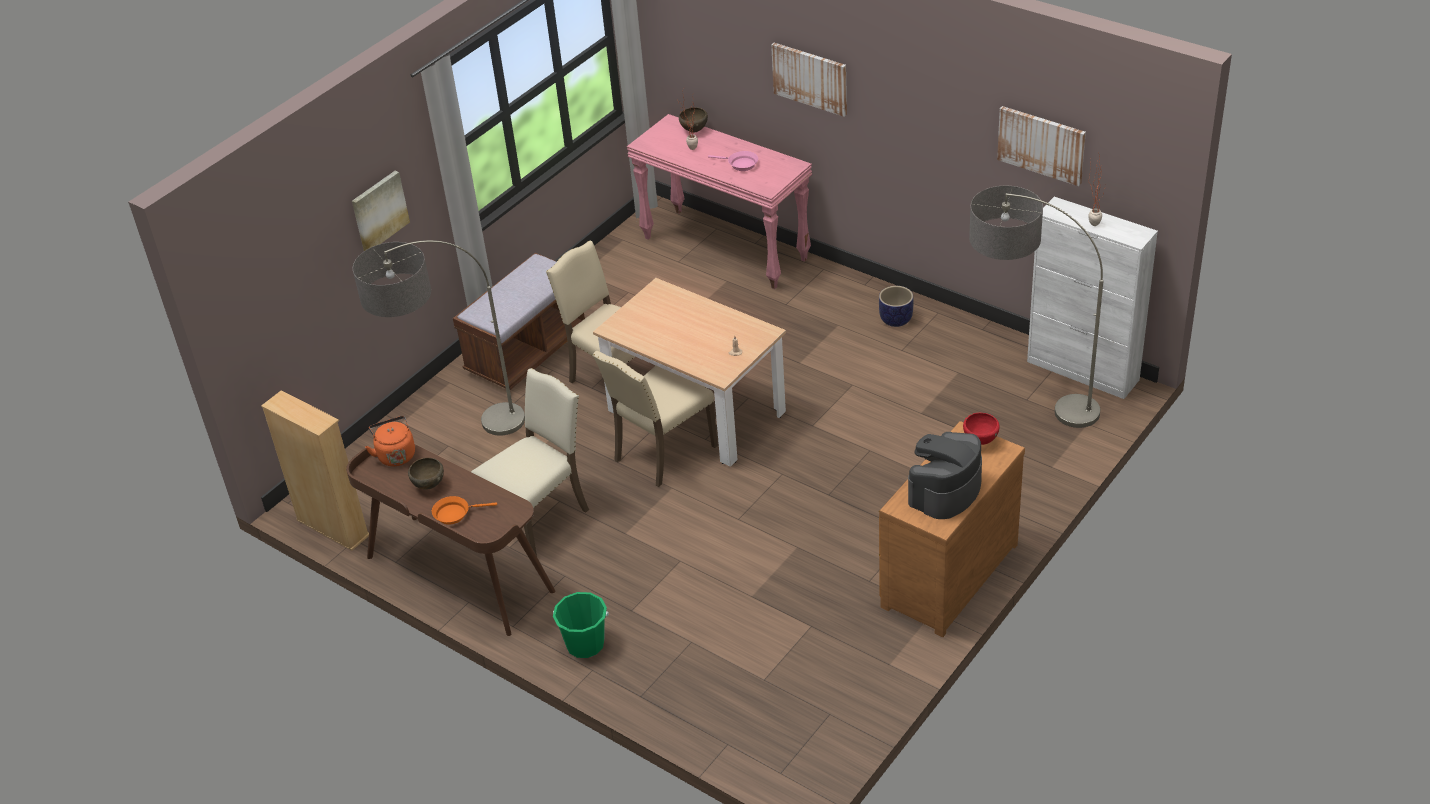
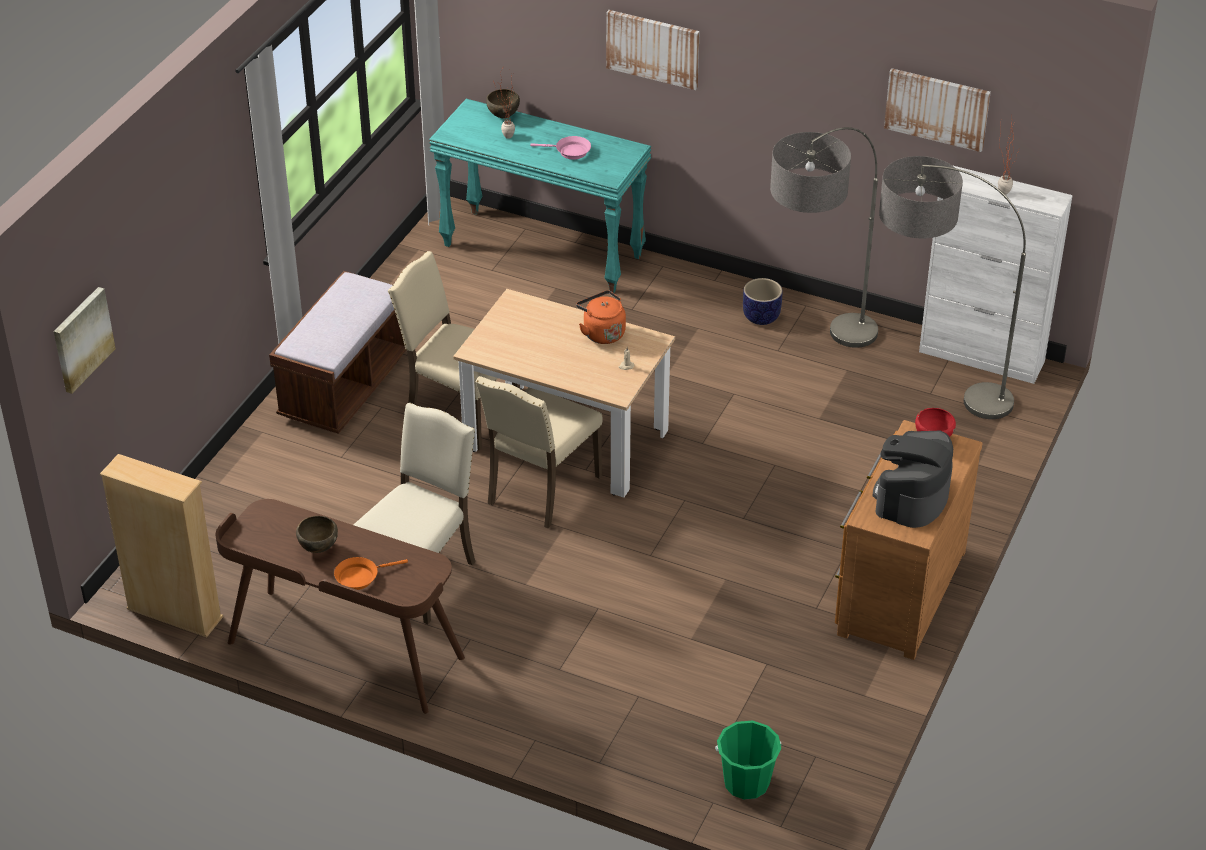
camera: 15 degrees left, 0 degrees up
(379, 210) = (197, 233): picture -> picture (82, 339)
(395, 454) = (266, 517): orange kettle -> orange kettle (602, 333)
(456, 442) = (292, 500): floor lamp -> floor lamp (815, 358)
(585, 644) = (518, 712): green bucket -> green bucket (746, 782)
(726, 248) = (543, 250): pink console table -> turquoise console table

